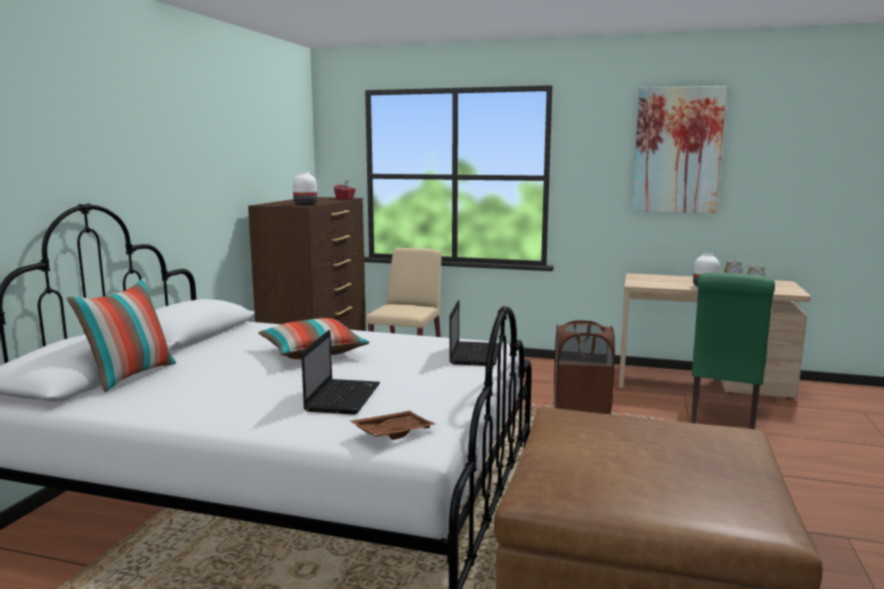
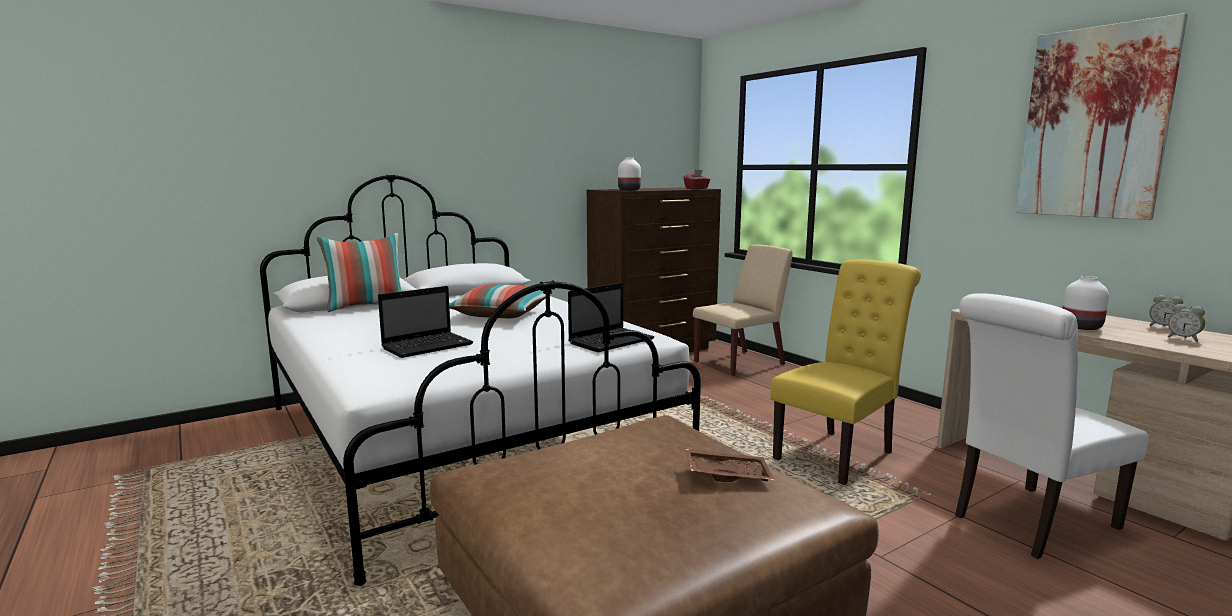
camera: 40 degrees right, 0 degrees up
(392, 433) = (384, 375): brown tray -> brown tray (727, 474)
(581, 409) = (839, 454): brown laundry basket -> yellow chair
(722, 418) = (1028, 523): green chair -> white chair

